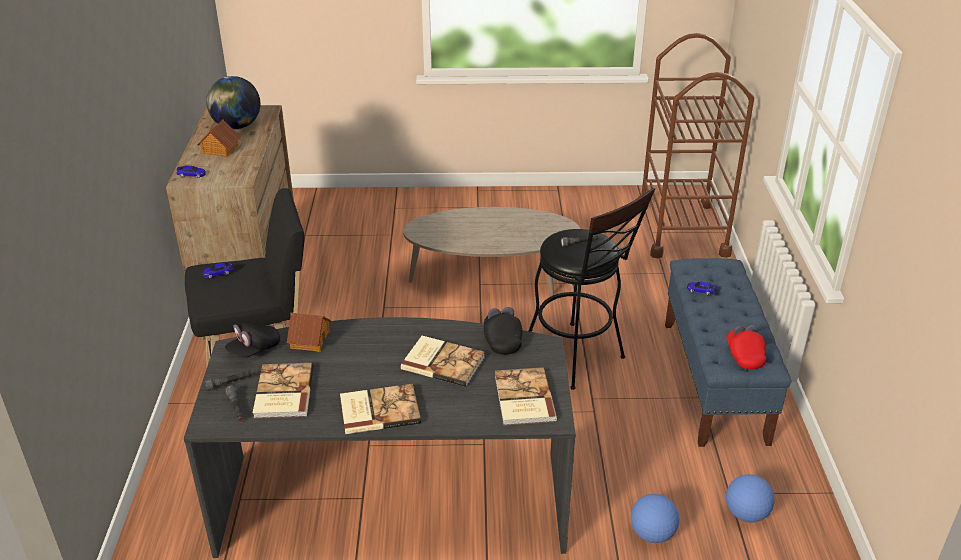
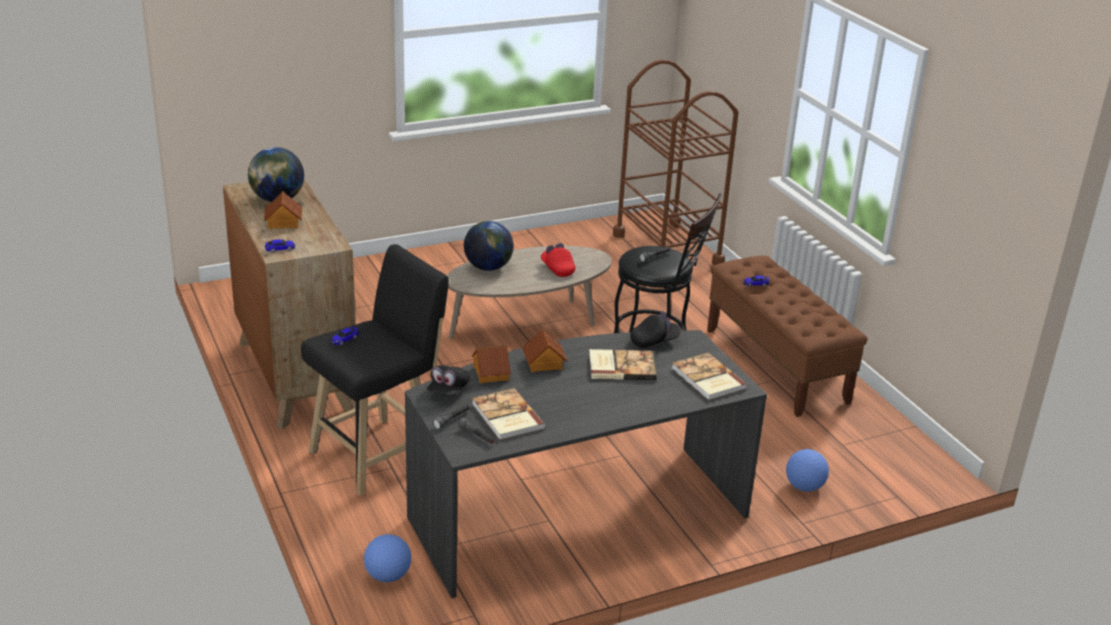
camera: 25 degrees left, 5 degrees down
(369, 340) = (543, 363): none -> toy house
(379, 410) = (600, 411): book -> none
(453, 220) = (488, 267): none -> globe
(502, 340) = (654, 341): black cap -> black cap turned 105 degrees clockwise
(714, 381) = (776, 366): blue bench -> brown bench
(744, 355) = (824, 325): red cap -> red cap (557, 269)
(746, 514) = (863, 456): football -> football (387, 576)

